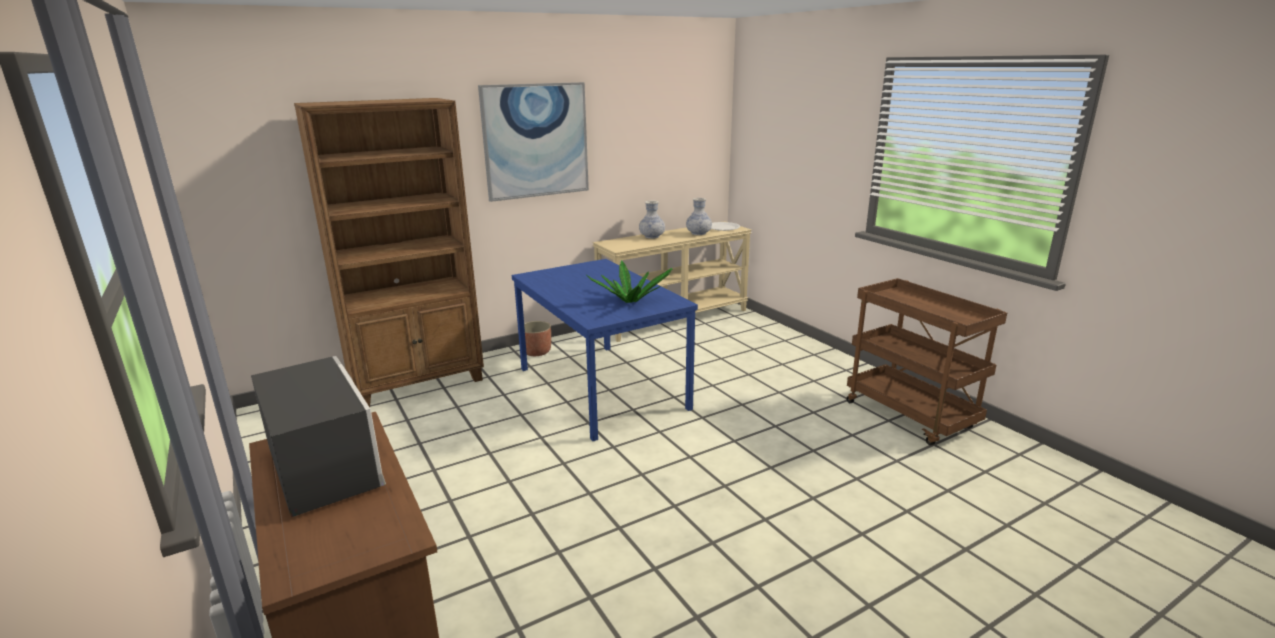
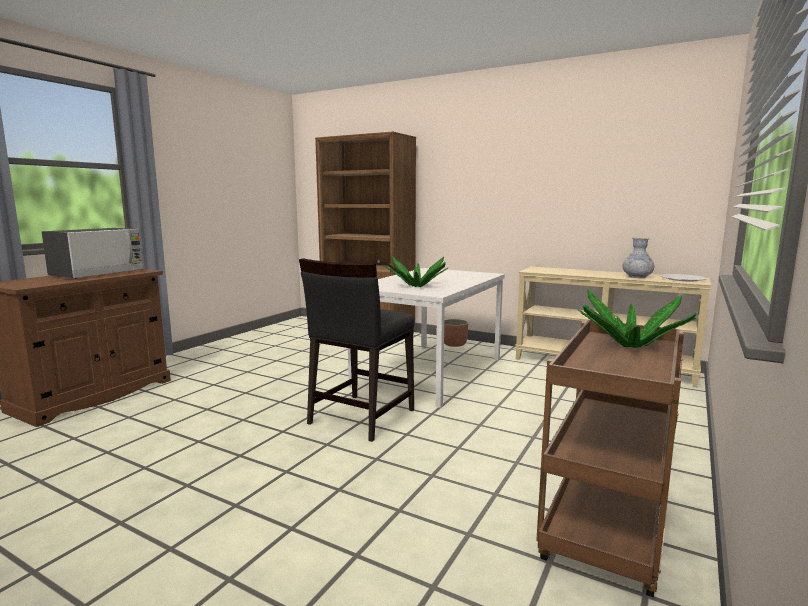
camera: 60 degrees right, 10 degrees down
(536, 141) = (488, 171): picture -> none
(603, 388) = (430, 372): blue dining table -> white dining table
(652, 237) = (586, 271): vase -> none
(678, 453) = (360, 417): none -> black chair
(901, 298) = (630, 346): none -> potted plant

